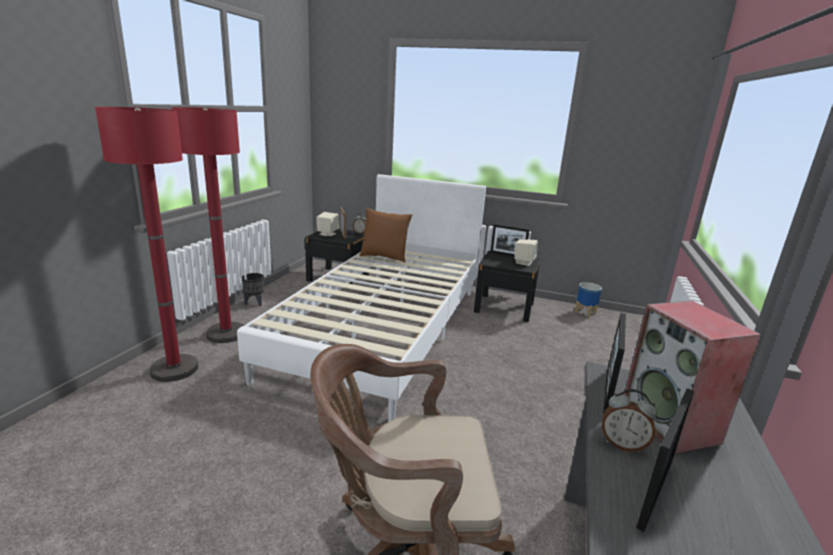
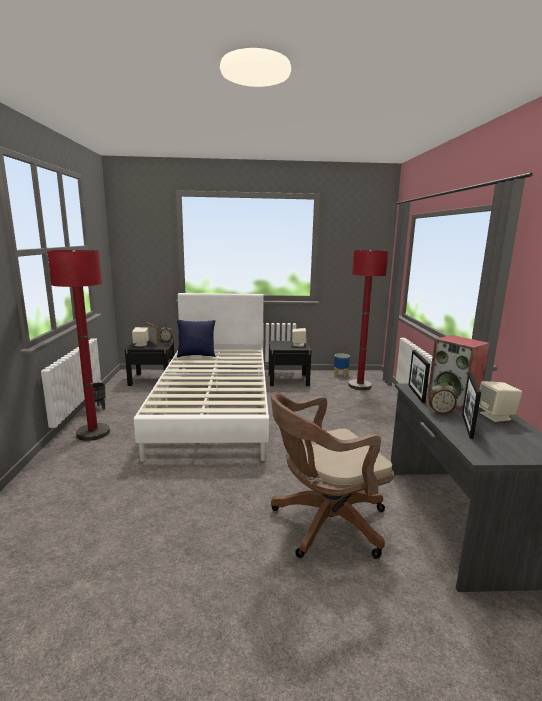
camera: 20 degrees left, 5 degrees down
(174, 369) = (71, 465): red floor lamp -> red floor lamp (360, 386)
(384, 257) = (196, 355): brown pillow -> blue pillow
(507, 254) = (284, 341): picture frame -> none
(737, 485) = (495, 416): none -> beige speaker

